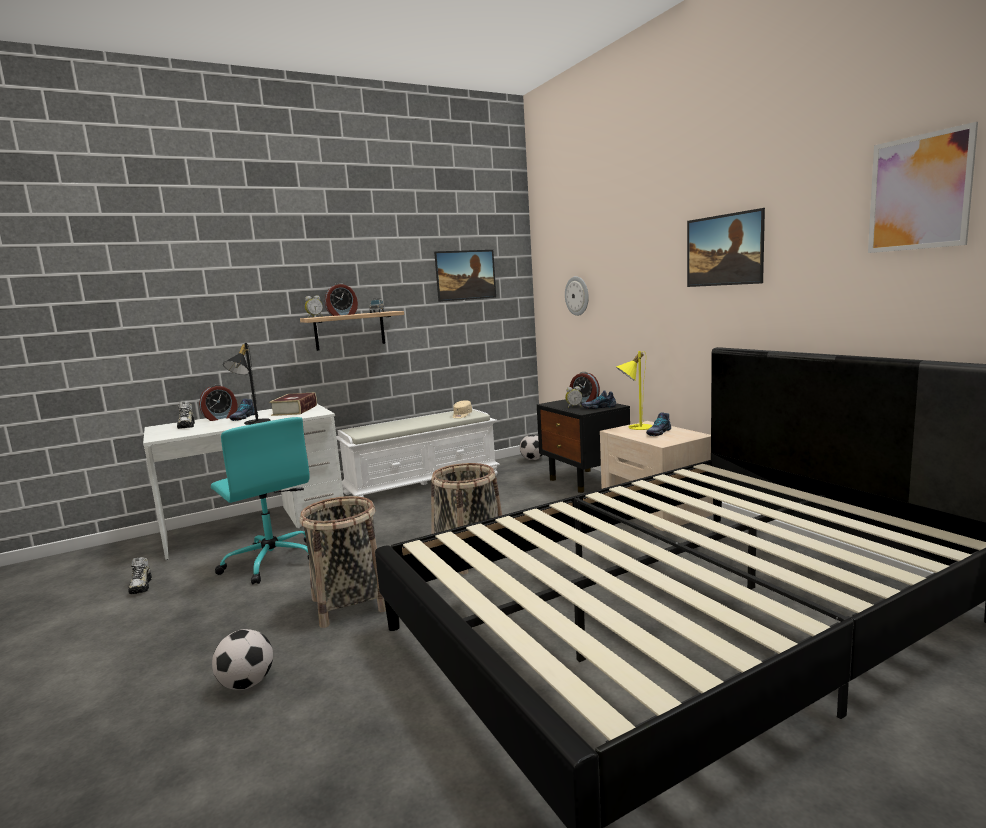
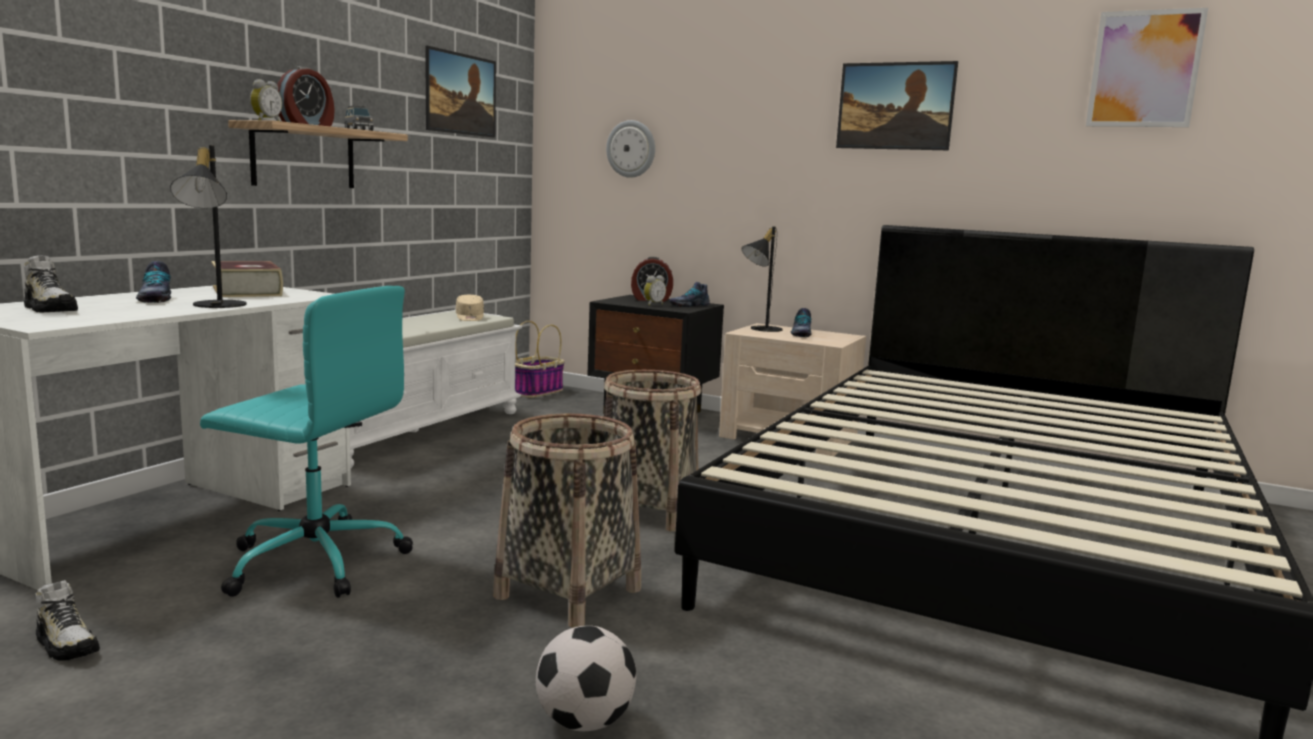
camera: 35 degrees left, 0 degrees up
(221, 418) = (97, 299): alarm clock -> none
(533, 459) = (538, 392): football -> basket
(635, 427) = (760, 329): yellow table lamp -> black table lamp

